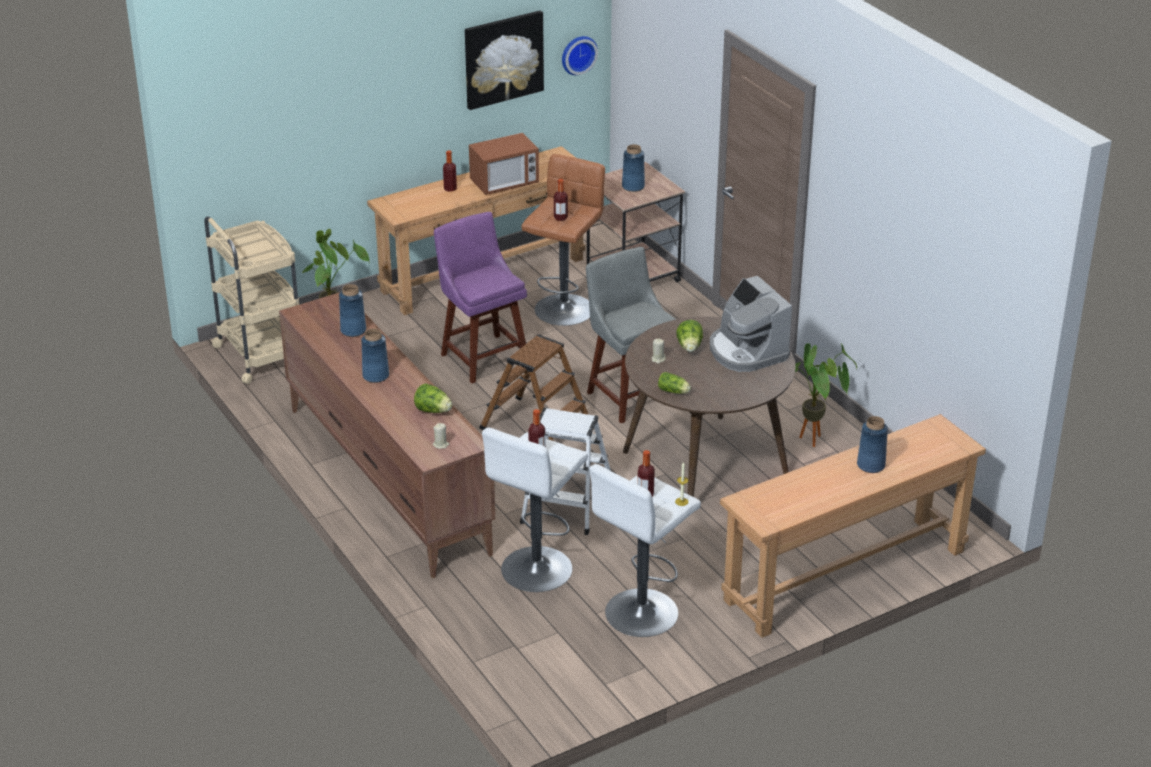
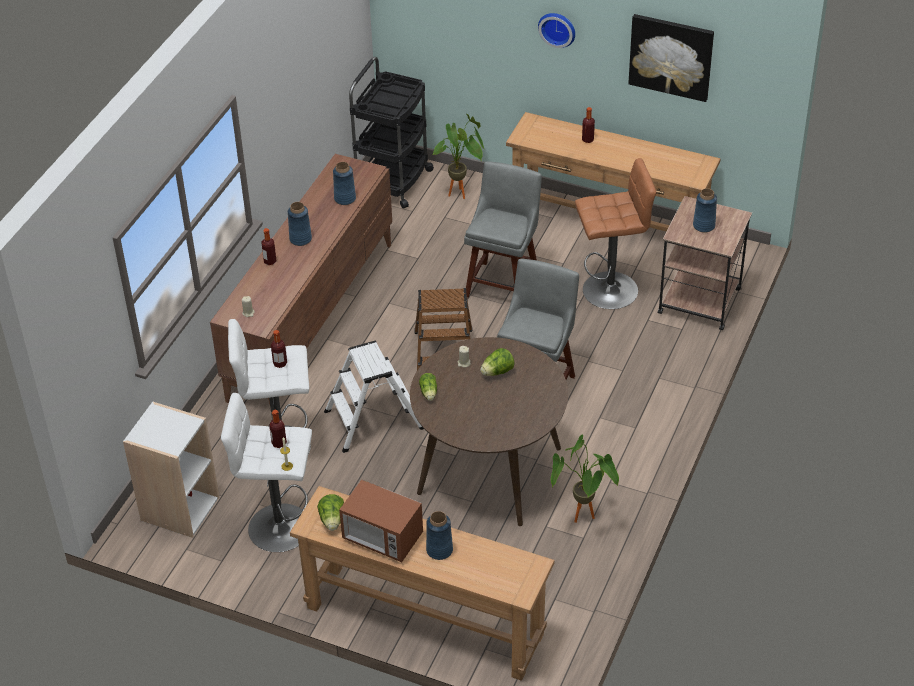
camera: 55 degrees right, 10 degrees up
(262, 355) = (393, 182): beige cart -> black cart
(433, 410) = (285, 287): lettuce -> lettuce (332, 520)
(483, 356) = (504, 283): purple chair -> grey chair
(504, 184) = (627, 161): microwave -> microwave (382, 538)
(544, 666) = (180, 508): none -> bookcase
(560, 218) = (603, 213): bottle -> bottle (270, 261)
(577, 54) = (750, 87): wall clock -> wall clock (557, 28)
(746, 351) = (524, 405): coffee machine -> none

